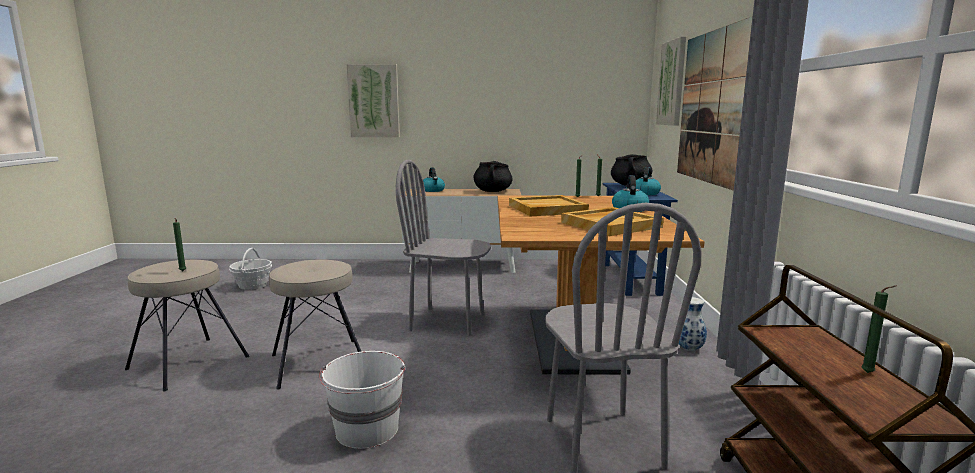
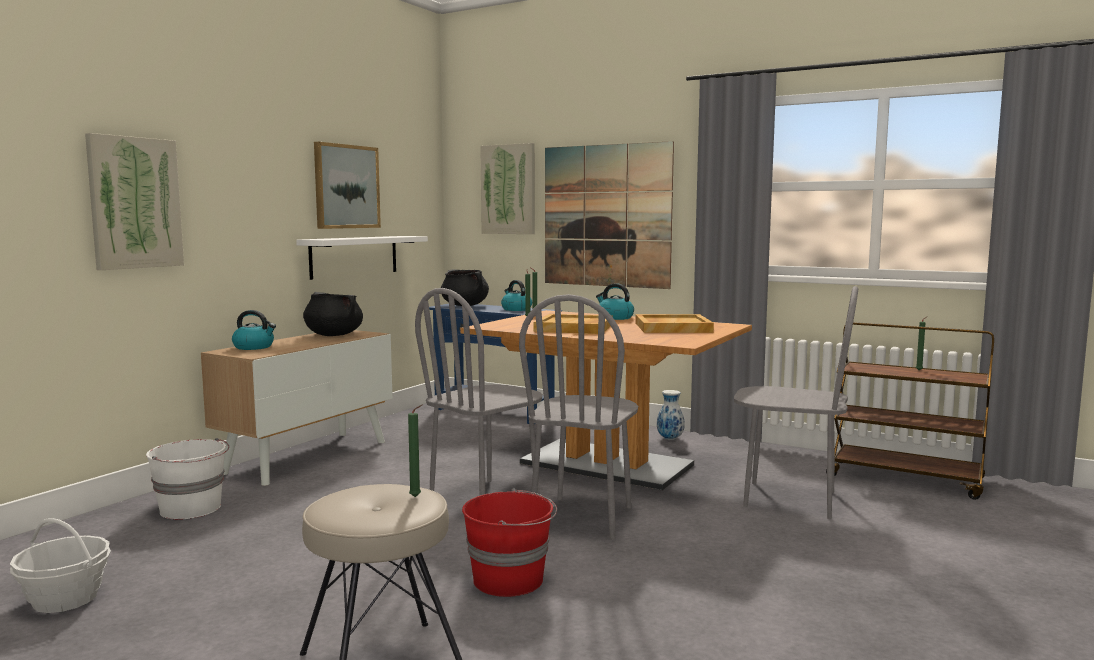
camera: 60 degrees left, 5 degrees down
(318, 362) = (510, 580): beige stool -> red bucket
(367, 430) = (706, 575): white bucket -> white bucket (192, 509)
(445, 358) = (583, 517): none -> grey chair
(535, 87) = (346, 186): none -> picture
(540, 138) = (354, 256): none -> white shelf

